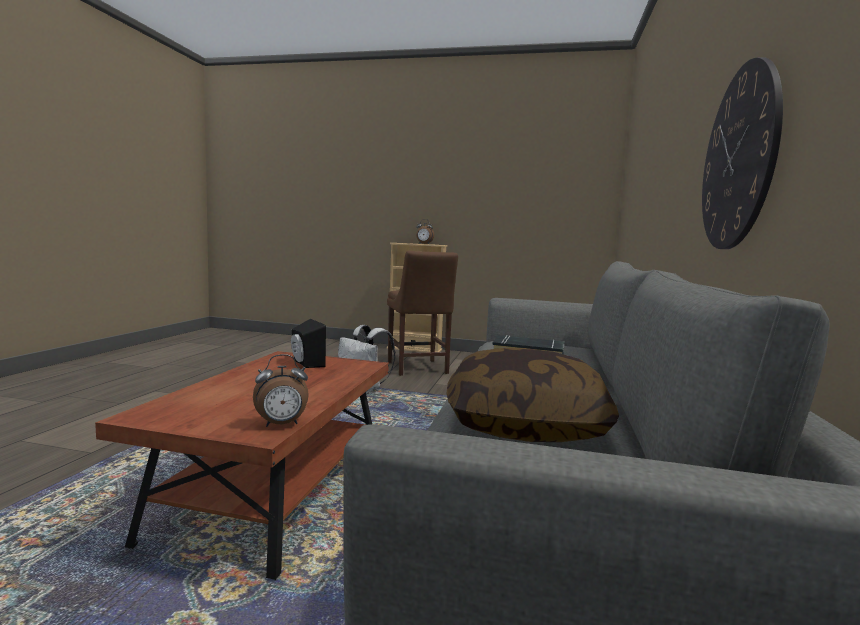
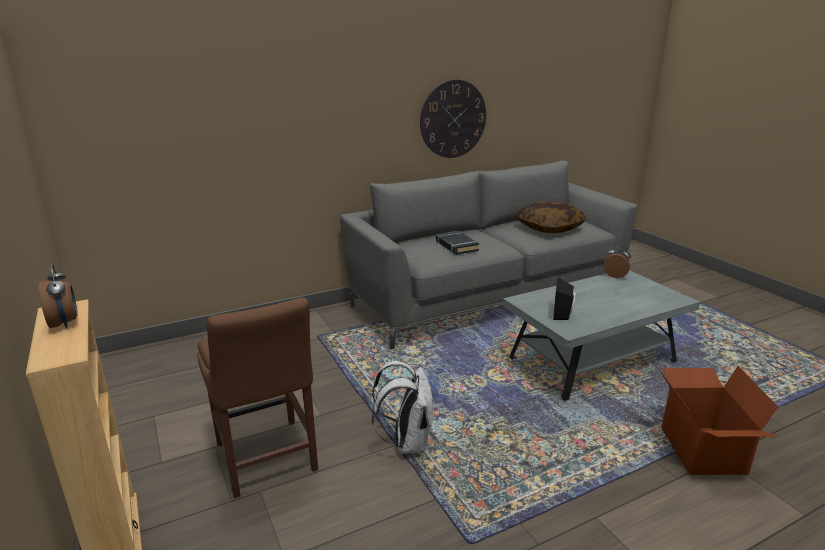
camera: 130 degrees left, 15 degrees up
(115, 450) = (700, 450): none -> cardboard box
(276, 493) = (592, 361): brown coffee table -> grey coffee table
(417, 368) = (267, 460): brown chair -> brown chair turned 120 degrees clockwise

